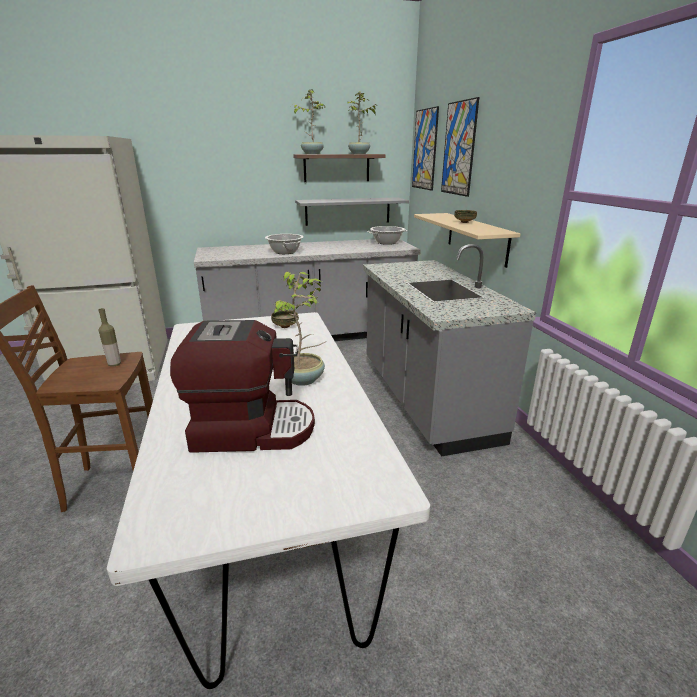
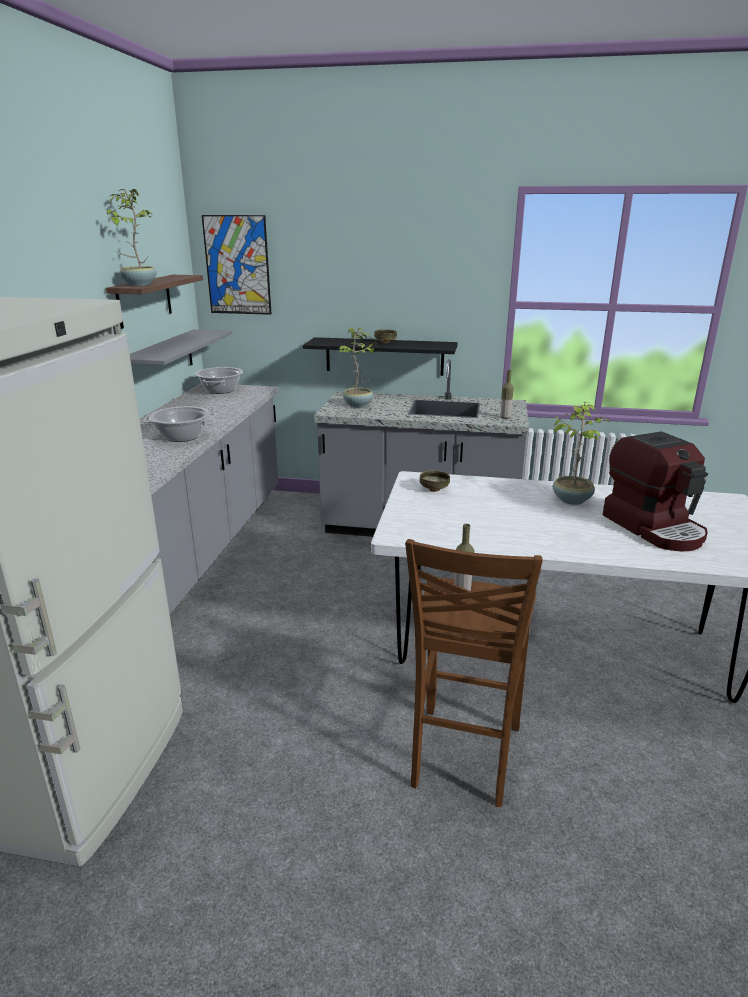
camera: 65 degrees left, 0 degrees up
(251, 429) = (654, 527): coffee machine -> coffee machine turned 135 degrees clockwise
(359, 153) = (174, 277): potted plant -> potted plant (358, 405)
(449, 310) = (505, 418): none -> bottle
(459, 149) = (326, 266): picture -> none
(476, 238) = (384, 356): beige shelf -> black shelf

